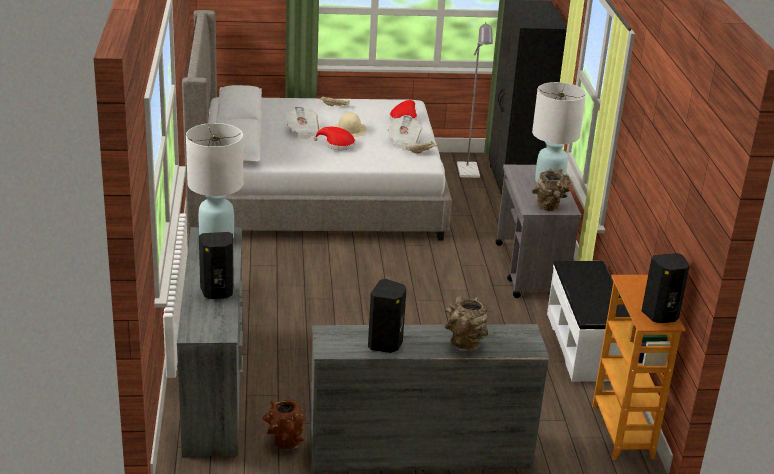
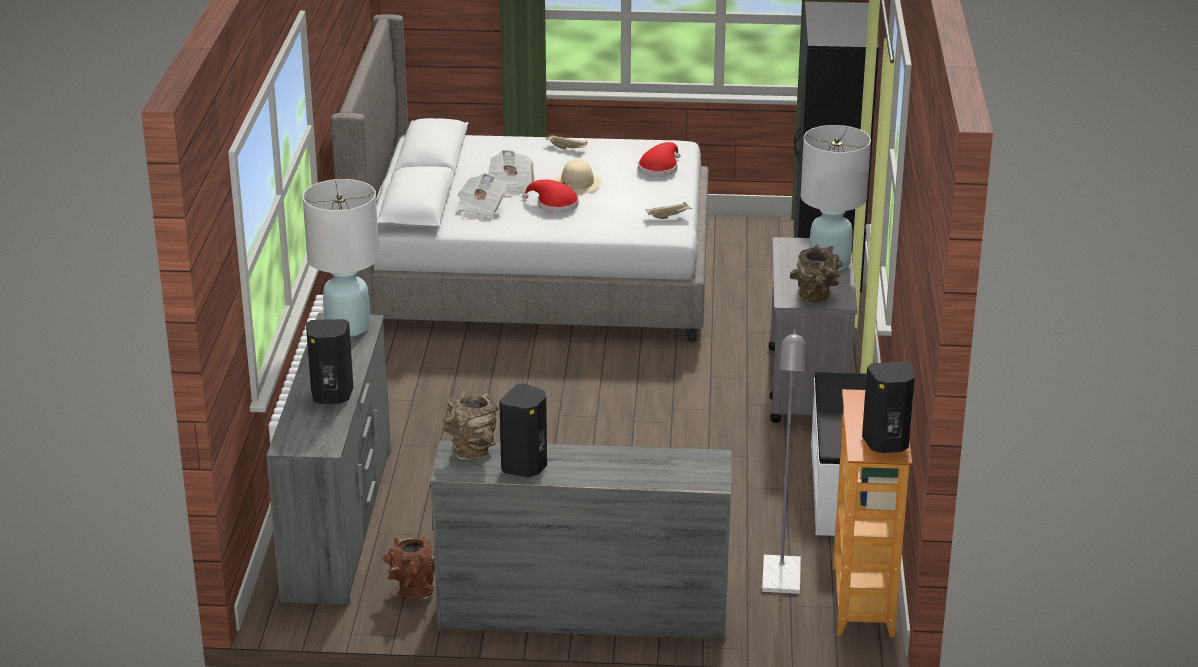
camera: 10 degrees right, 0 degrees up
(403, 141) = (648, 201): newspaper -> newspaper (480, 210)
(464, 343) = (627, 469): brown vase -> brown vase (472, 451)
(469, 173) = (762, 247): grey floor lamp -> grey floor lamp (781, 583)

